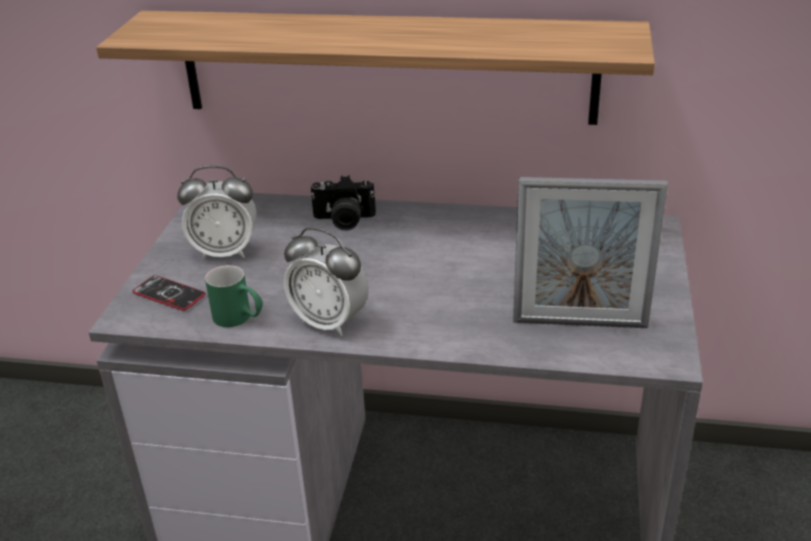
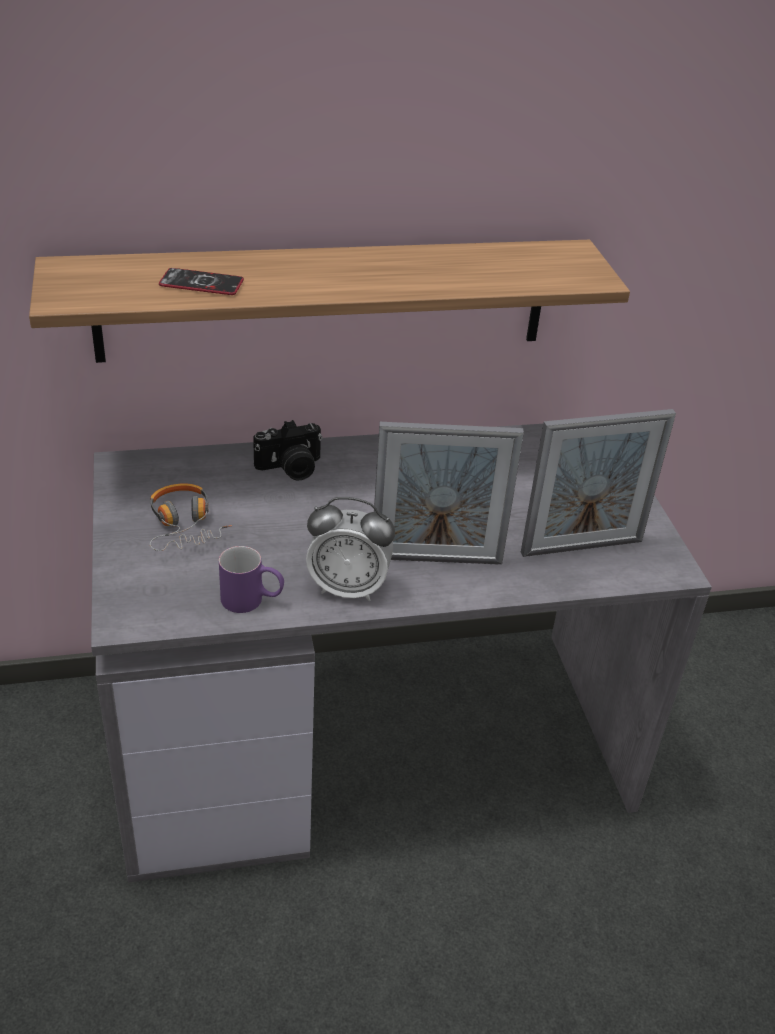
camera: 25 degrees left, 5 degrees up
(169, 294) = (154, 586): phone -> phone (201, 283)
(225, 252) = (184, 525): alarm clock -> headphones
(239, 319) = (252, 601): green mug -> purple mug
(426, 312) = (436, 559): none -> picture frame

